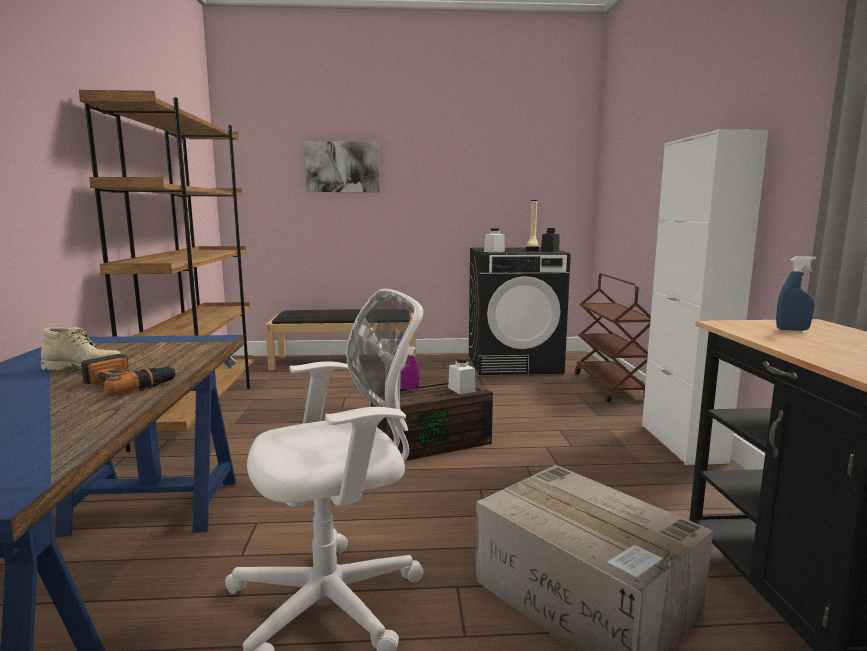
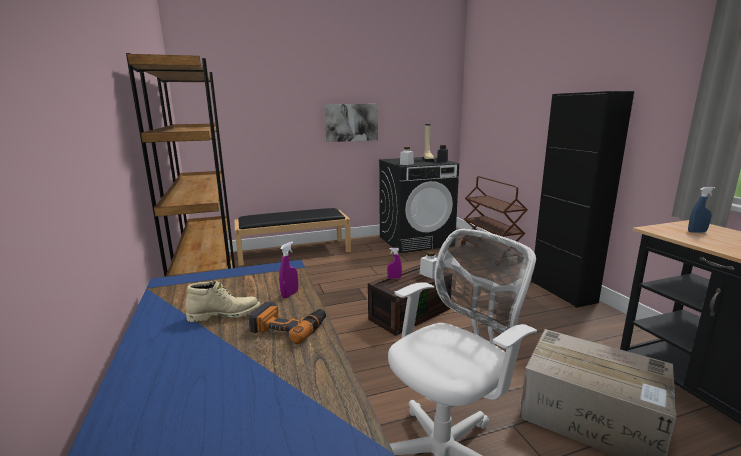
camera: 15 degrees left, 5 degrees up
(177, 360) = (290, 294): none -> purple spray bottle
(342, 167) = (281, 100): picture -> picture (351, 122)
(682, 443) = (562, 292): white cabinet -> black cabinet

